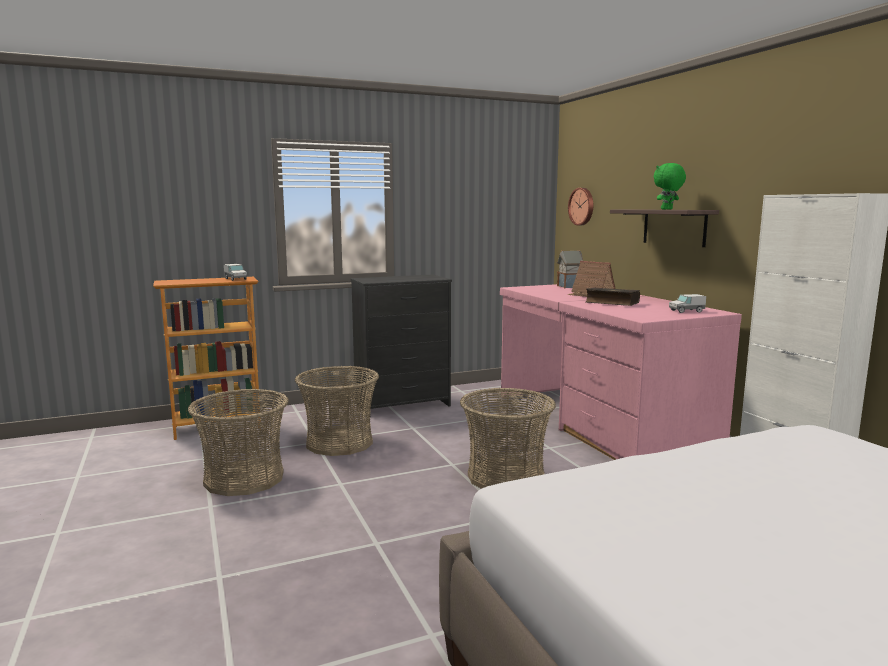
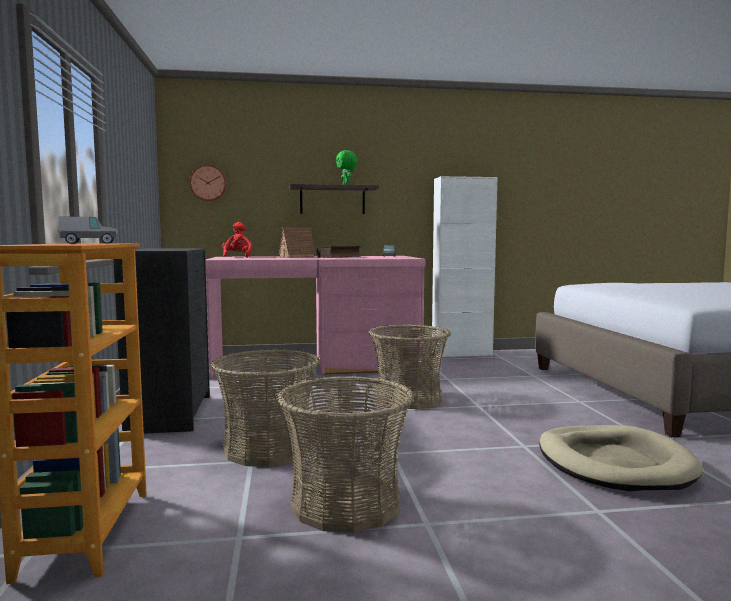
camera: 75 degrees left, 5 degrees down
(335, 597) = (614, 463): none -> beige dog bed
(569, 287) = (237, 257): toy house -> red plush toy

